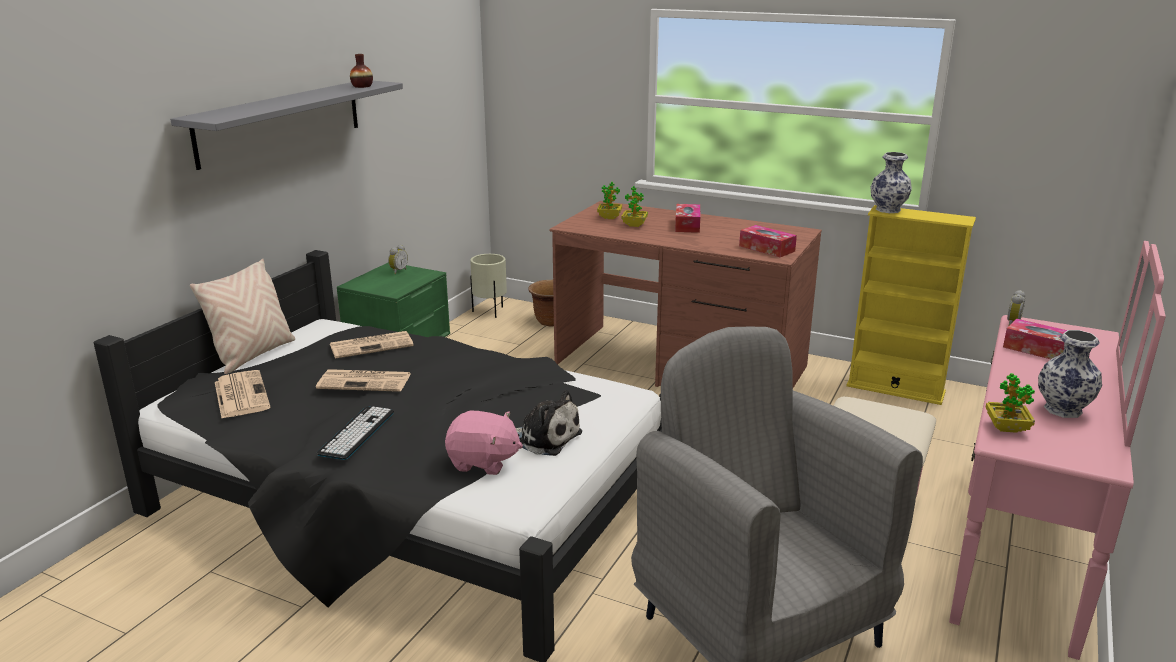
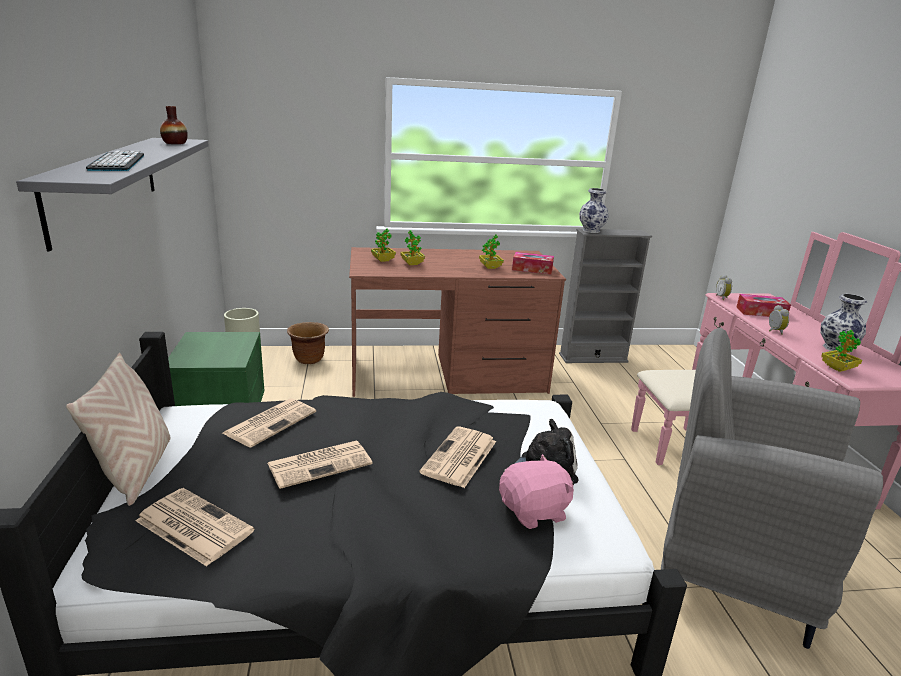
camera: 35 degrees left, 0 degrees up
(357, 433) = (390, 525): keyboard -> keyboard (117, 162)
(398, 271) = (209, 339): alarm clock -> alarm clock (774, 331)
(477, 407) = (459, 458): none -> newspaper
(687, 225) = (450, 259): tissue box -> none
(718, 240) = (490, 267): none -> potted plant
(895, 389) = (593, 358): yellow bookcase -> grey bookcase

